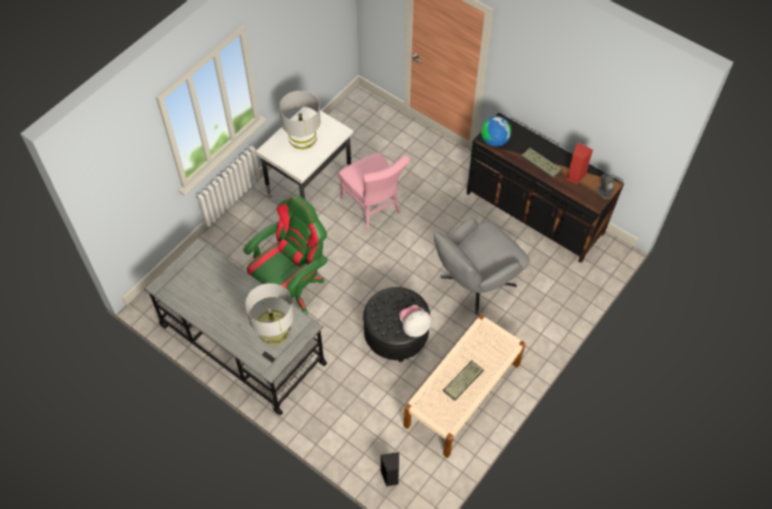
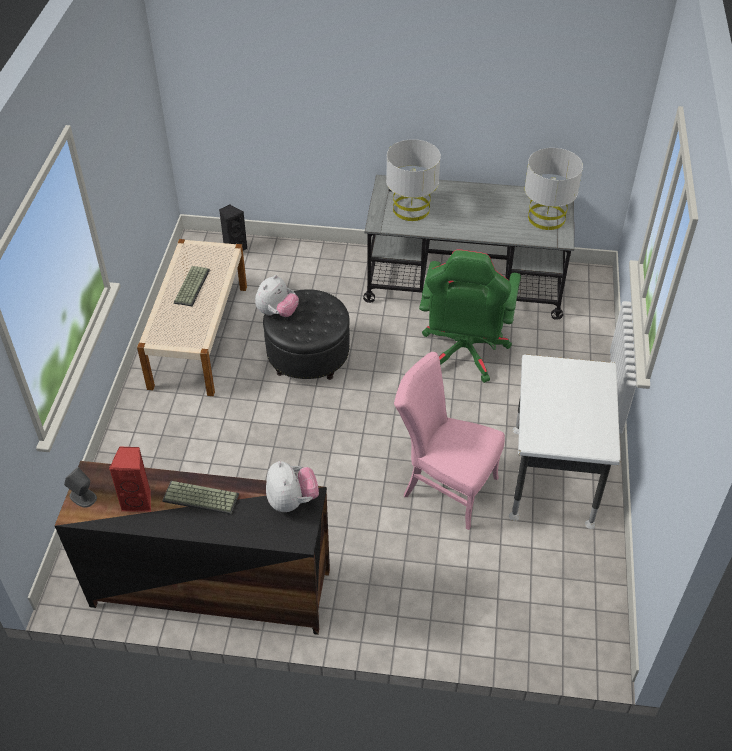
camera: 150 degrees right, 10 degrees down
(302, 138) = (574, 406): grey table lamp -> grey table lamp (546, 218)
(476, 283) = (246, 453): grey armchair -> none
(494, 141) = (292, 501): globe -> plush toy

